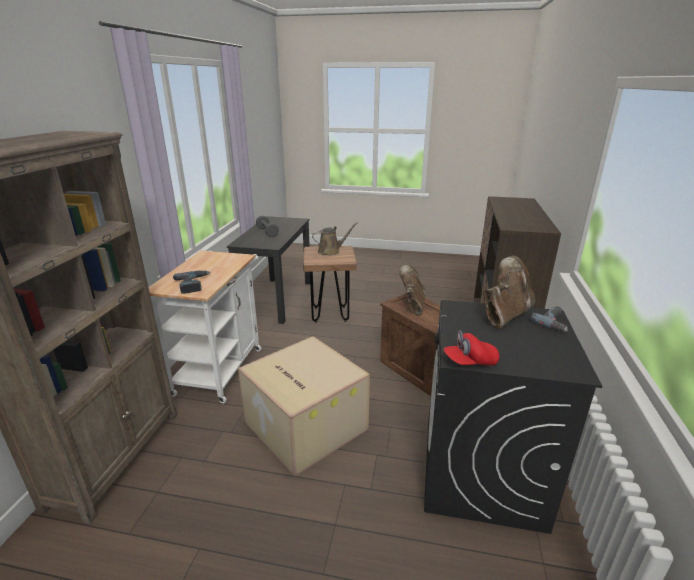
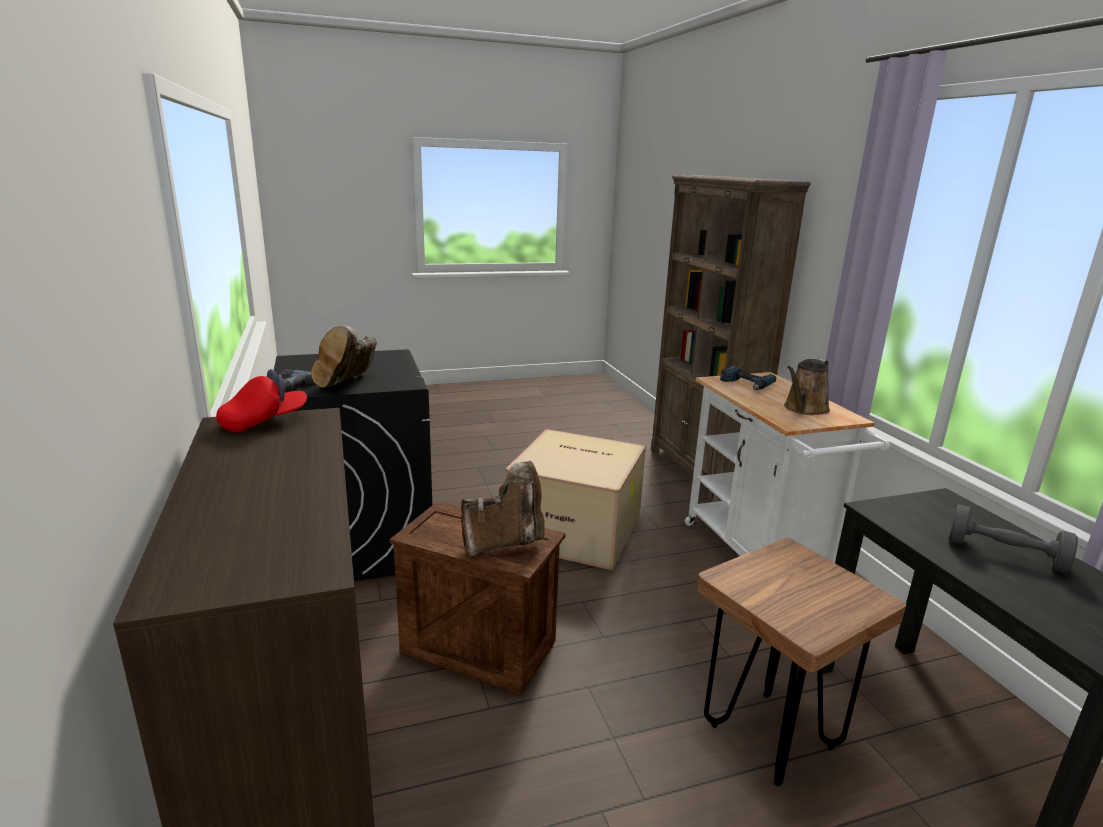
camera: 150 degrees right, 5 degrees down
(331, 251) = (816, 603): brown watering can -> brown watering can (804, 409)
(412, 305) = (505, 541): brown boot -> brown boot turned 90 degrees counterclockwise
(470, 362) = (385, 353): red cap -> red cap (264, 422)

